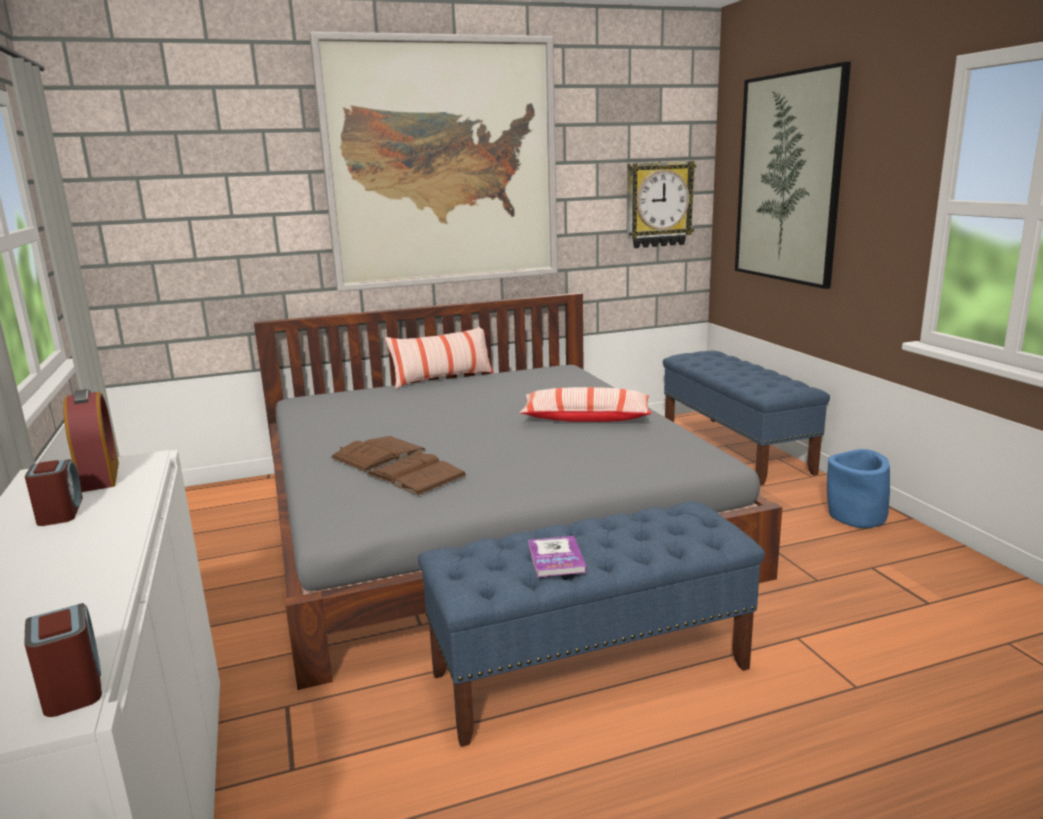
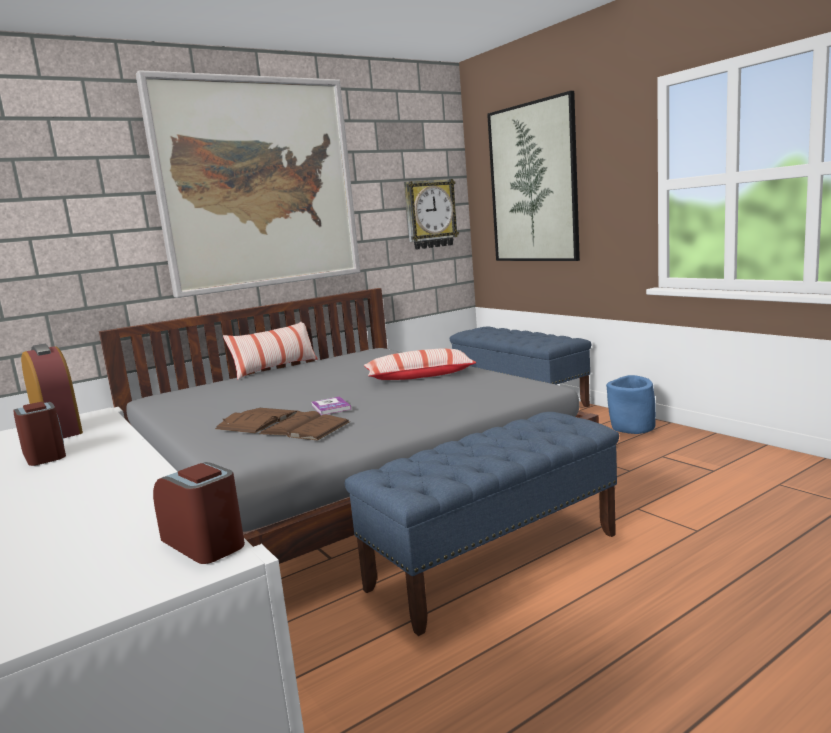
camera: 15 degrees left, 5 degrees down
(556, 558) = (469, 459): book -> book (331, 407)

